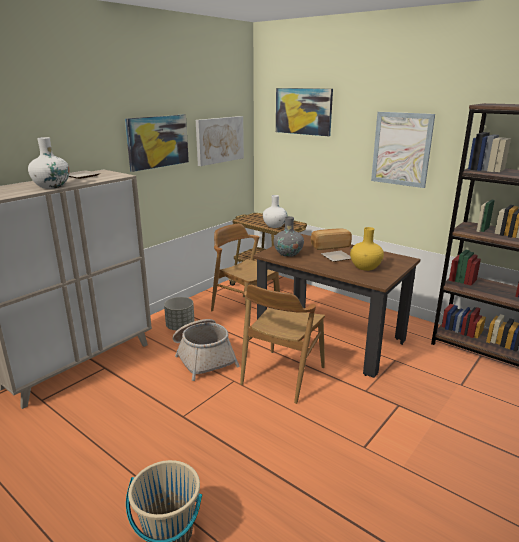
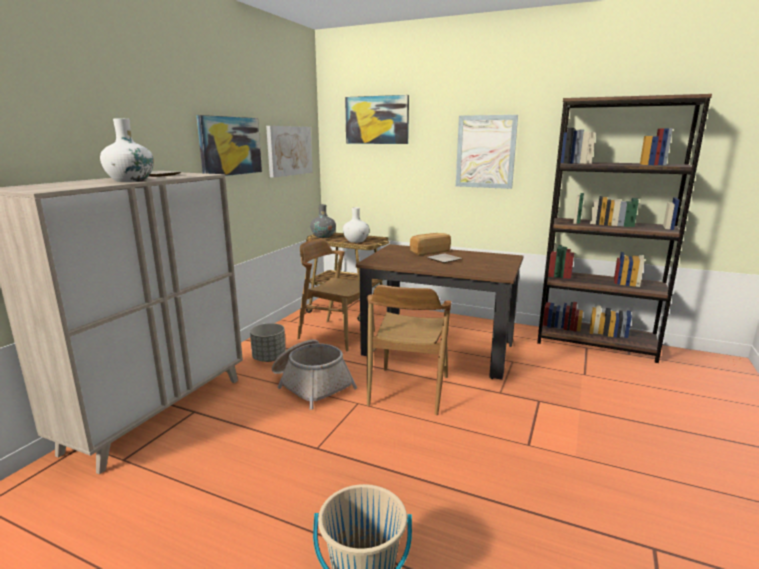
camera: 15 degrees left, 5 degrees down
(288, 253) = (392, 260): grey vase -> grey vase (323, 236)
(365, 267) = (478, 265): yellow vase -> none

